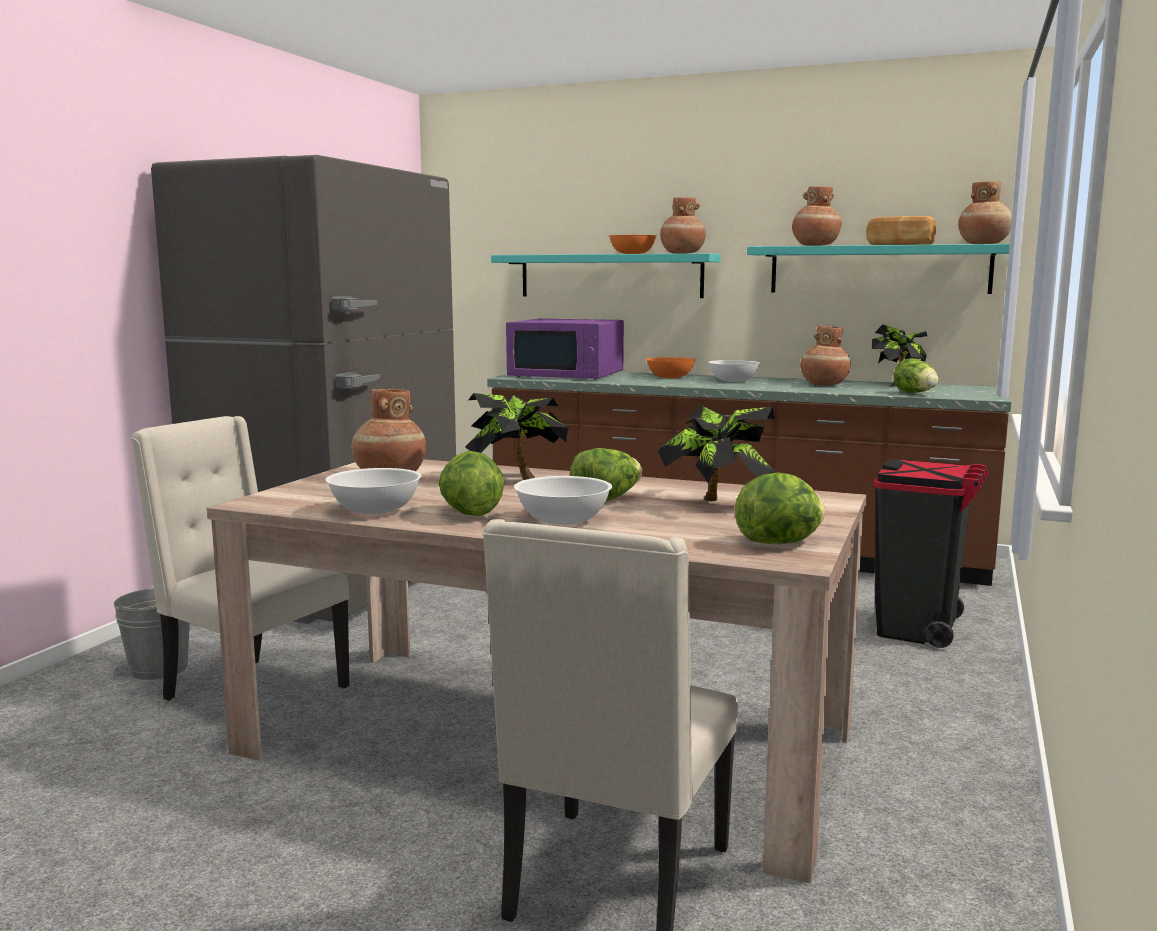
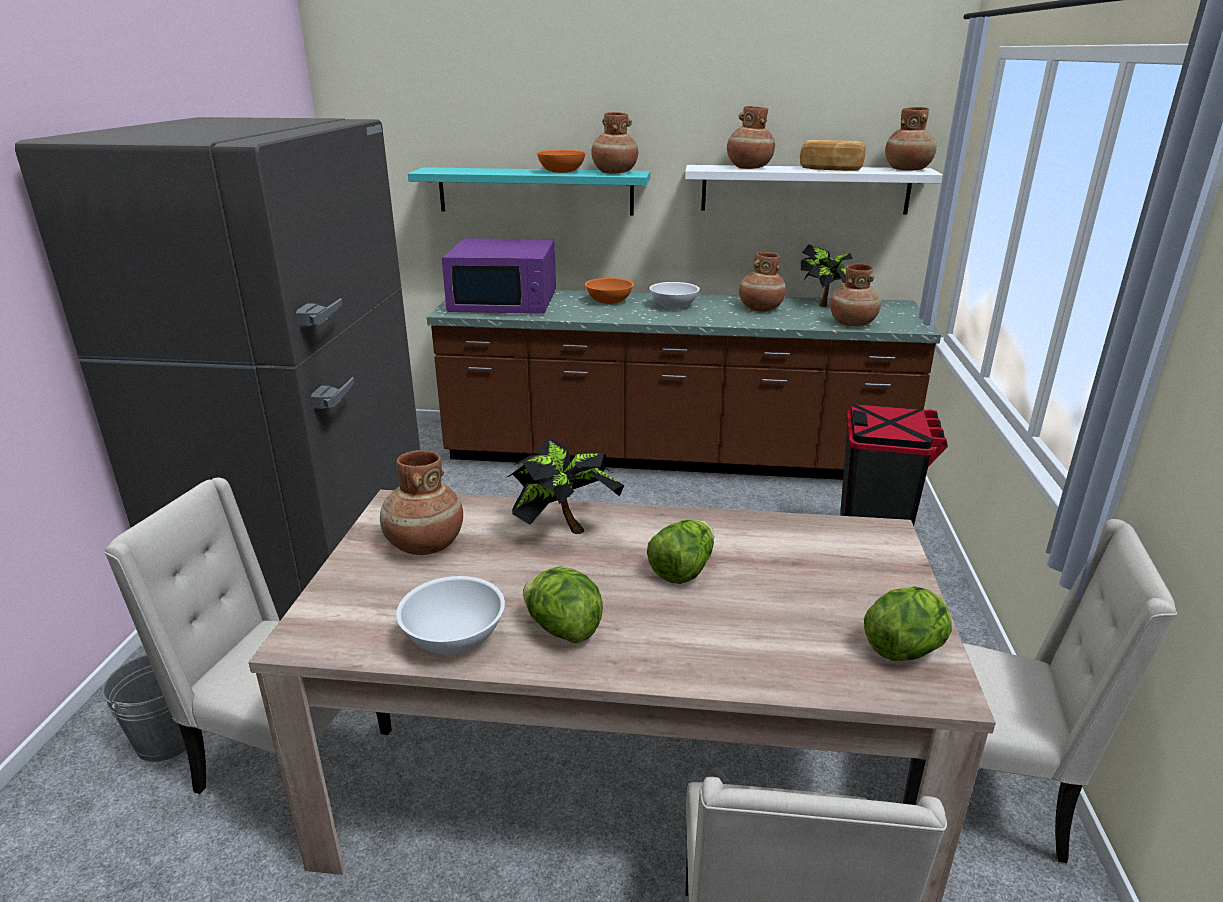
camera: 15 degrees left, 15 degrees up
(562, 521) = (668, 631): white bowl -> none
(716, 503) = (791, 562): potted plant -> none
(878, 269) = (805, 189): turquoise shelf -> white shelf
(916, 393) = (852, 323): lettuce -> brown vase
(930, 801) = (977, 794): none -> beige chair

